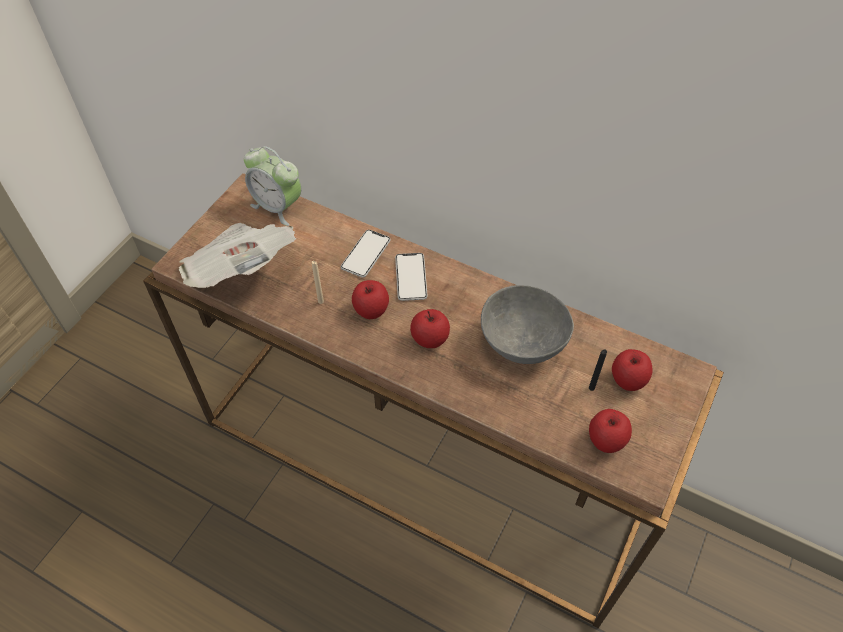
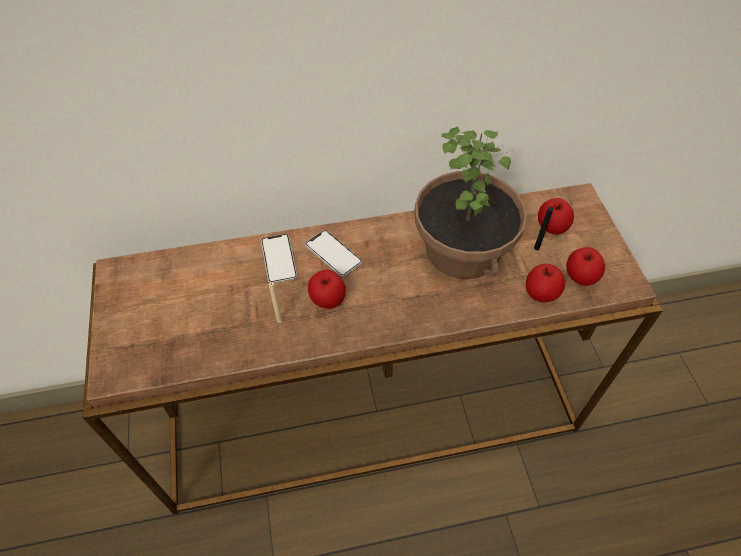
camera: 40 degrees left, 0 degrees up
(242, 271) = (183, 342): newspaper -> none
(278, 207) = (161, 268): alarm clock -> none
(429, 338) = (395, 290): apple -> apple (541, 293)
(523, 345) = (463, 249): grey bowl -> potted plant

